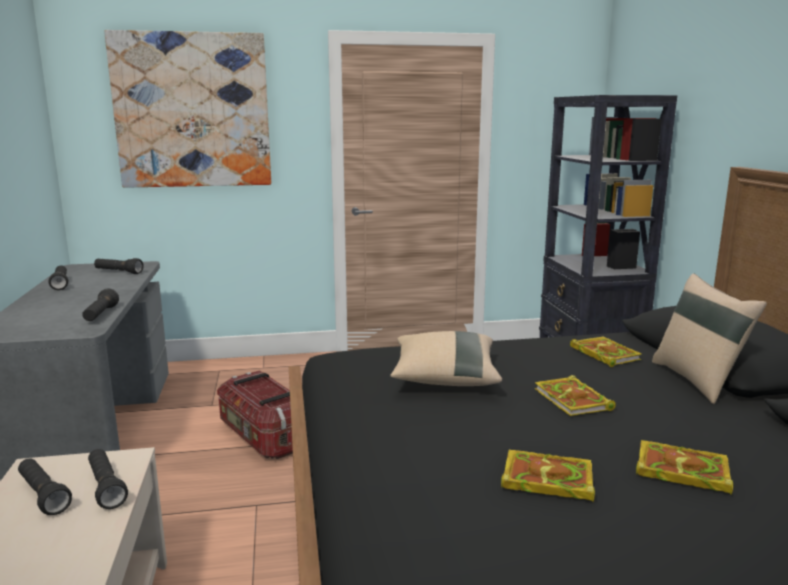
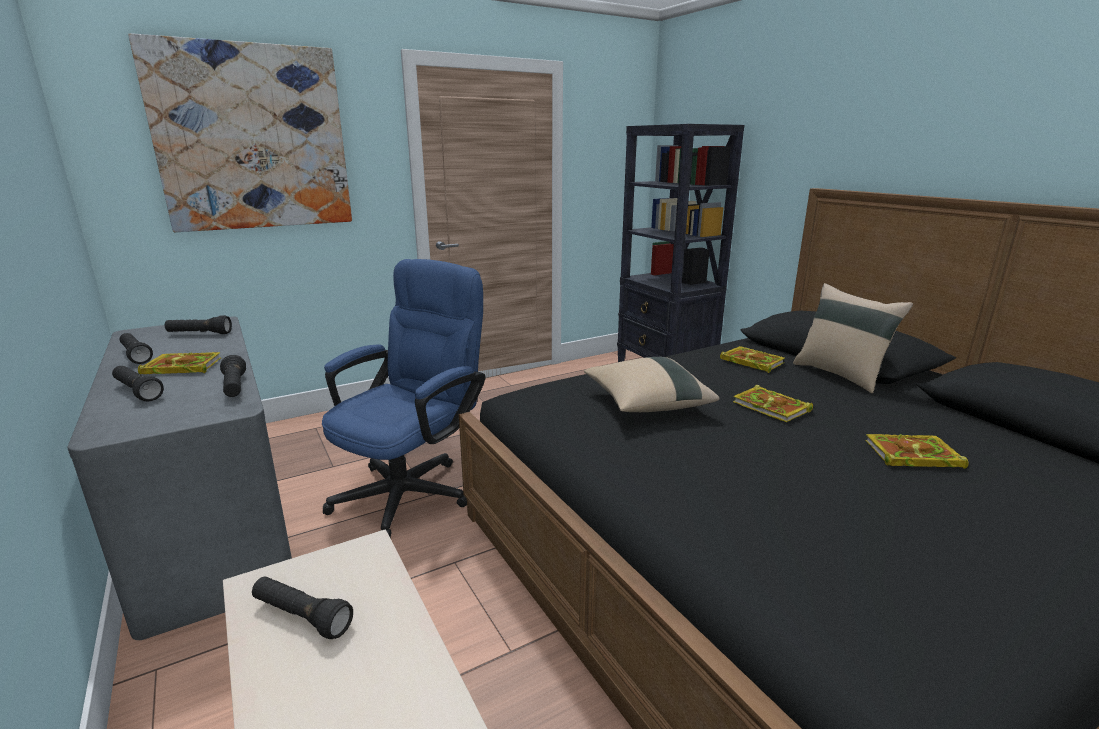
camera: 20 degrees left, 5 degrees up
(106, 488) = (372, 588): black flashlight -> black flashlight (138, 392)
(263, 436) = (413, 489): storage box -> blue office chair
(545, 480) = (827, 485): book -> book (180, 367)

